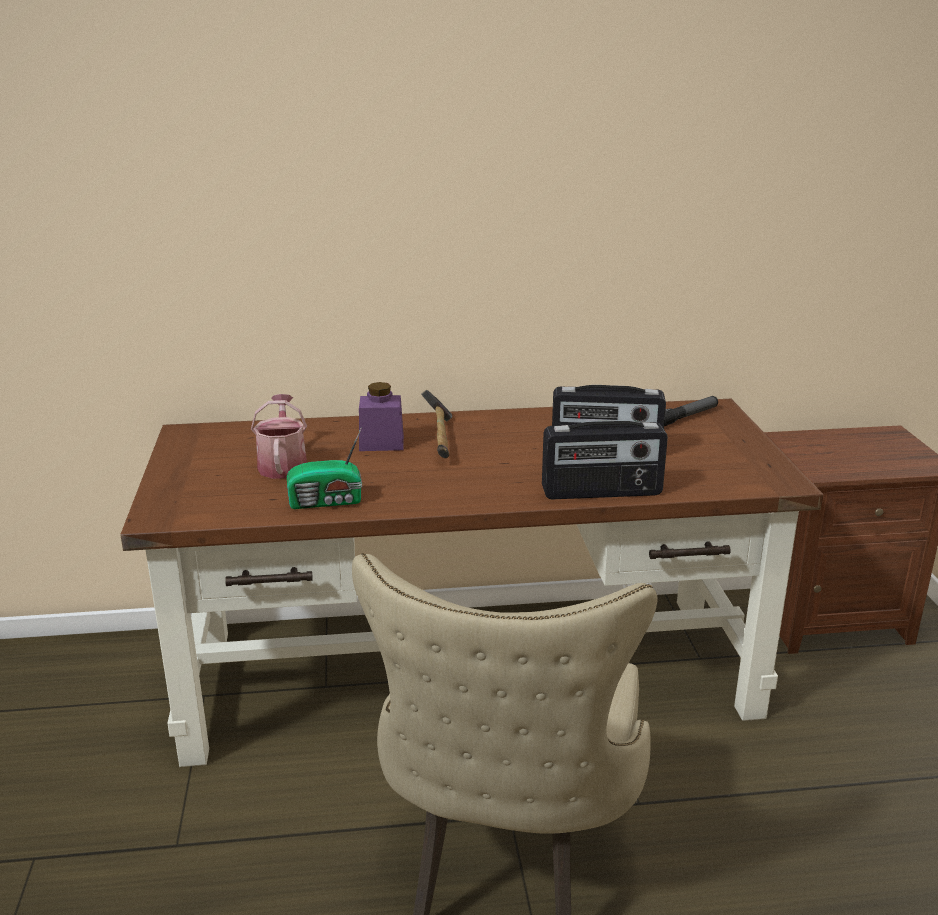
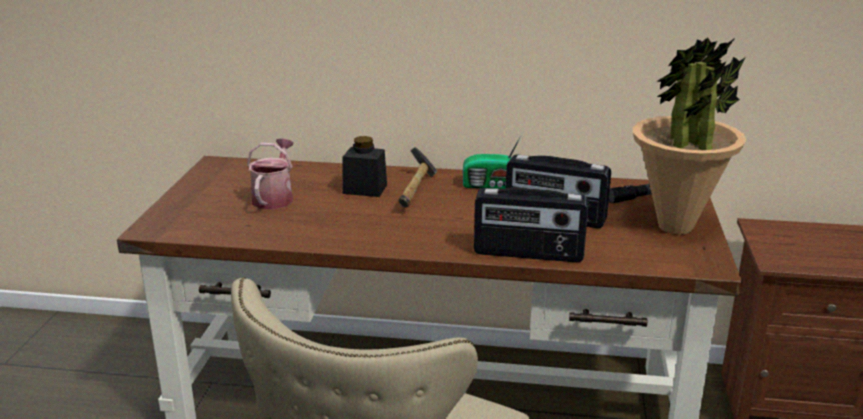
camera: 15 degrees right, 0 degrees up
(327, 502) = (290, 233): radio -> radio (492, 185)
(381, 443) = (365, 189): purple jar -> black jar
(730, 446) = (675, 226): none -> potted plant

